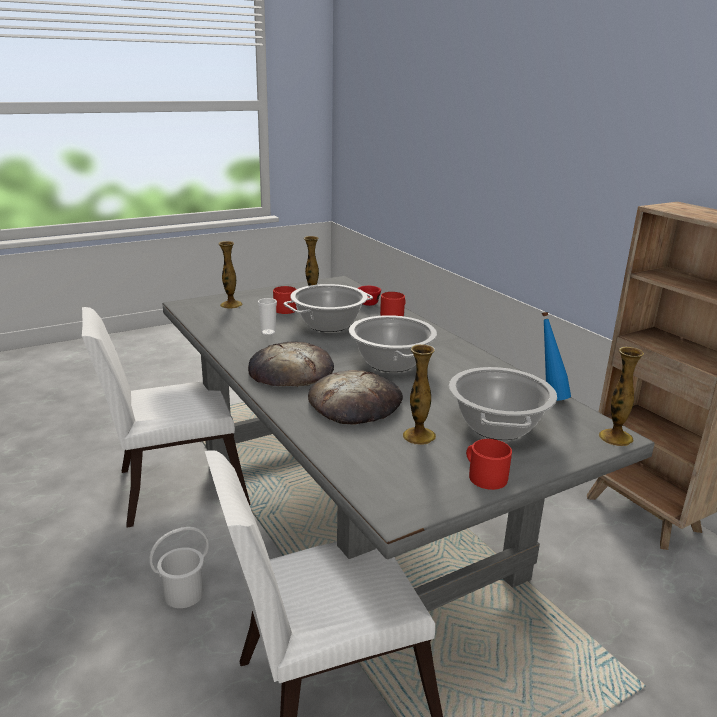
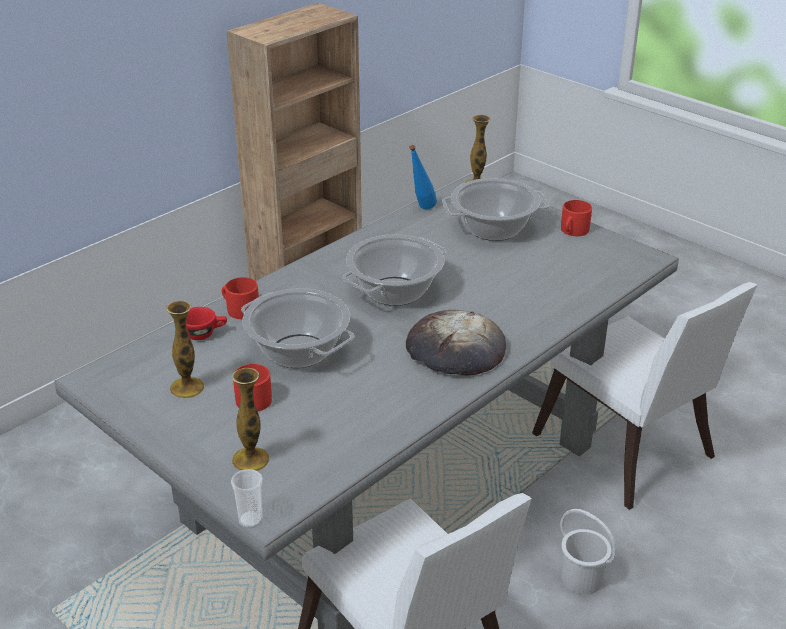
camera: 105 degrees left, 10 degrees up
(268, 332) = (351, 393): cup -> cup (250, 520)
(355, 403) = (501, 298): bread -> none
(419, 436) = (537, 260): vase -> none

